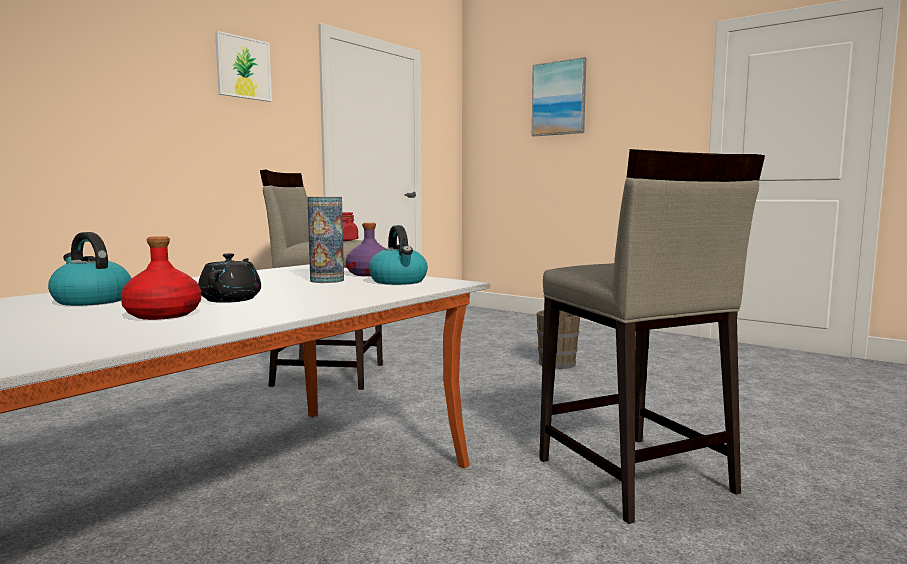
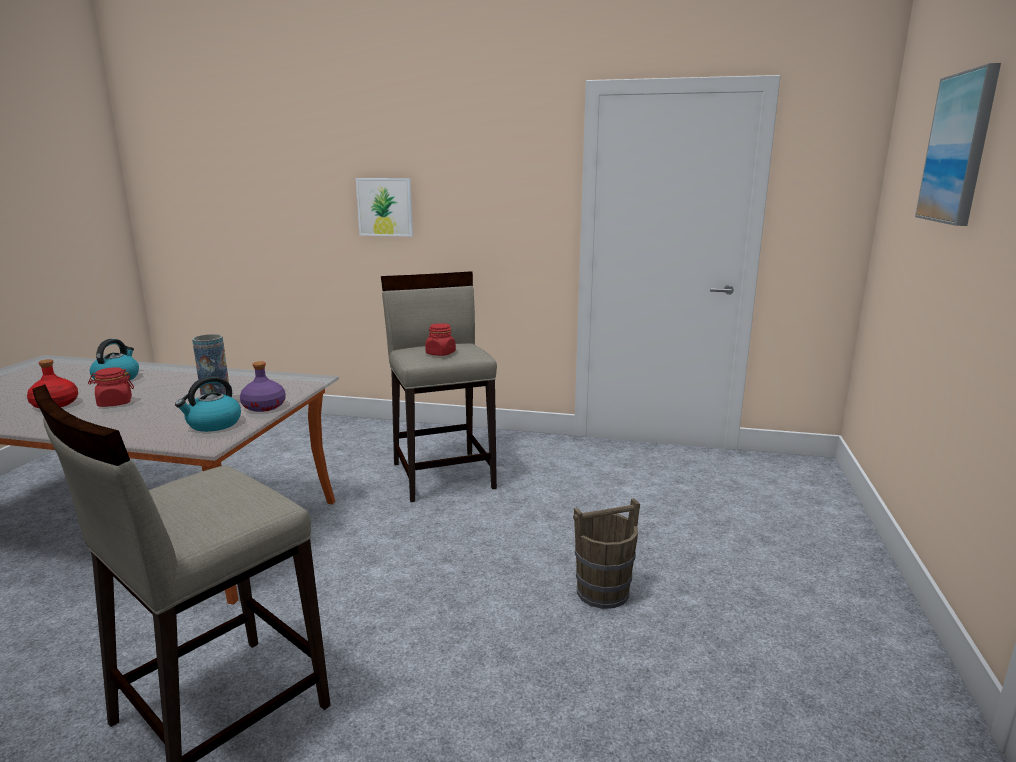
camera: 65 degrees right, 10 degrees up
(231, 299) = (114, 403): black teapot -> red jar
(243, 68) = (482, 153): picture -> picture (385, 207)

